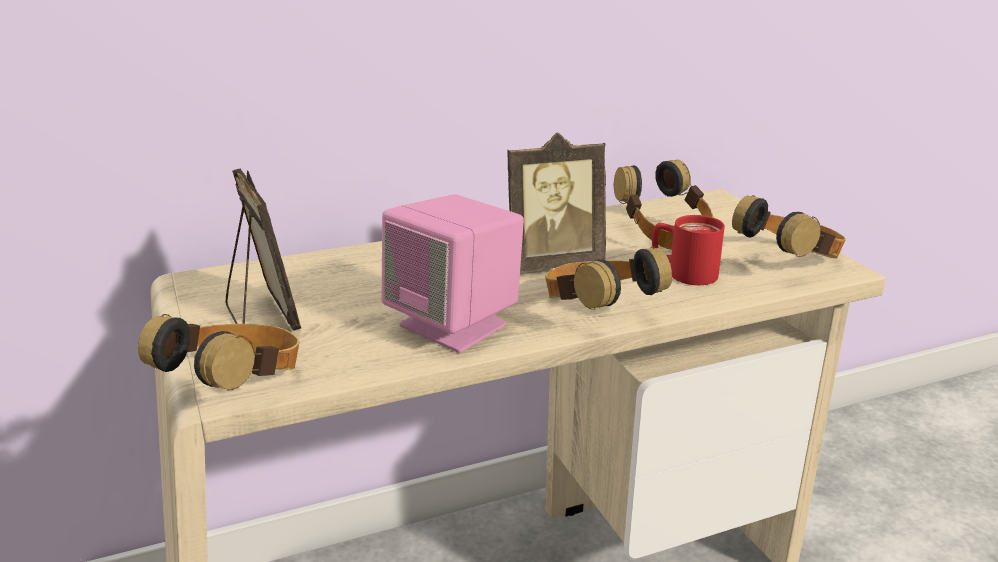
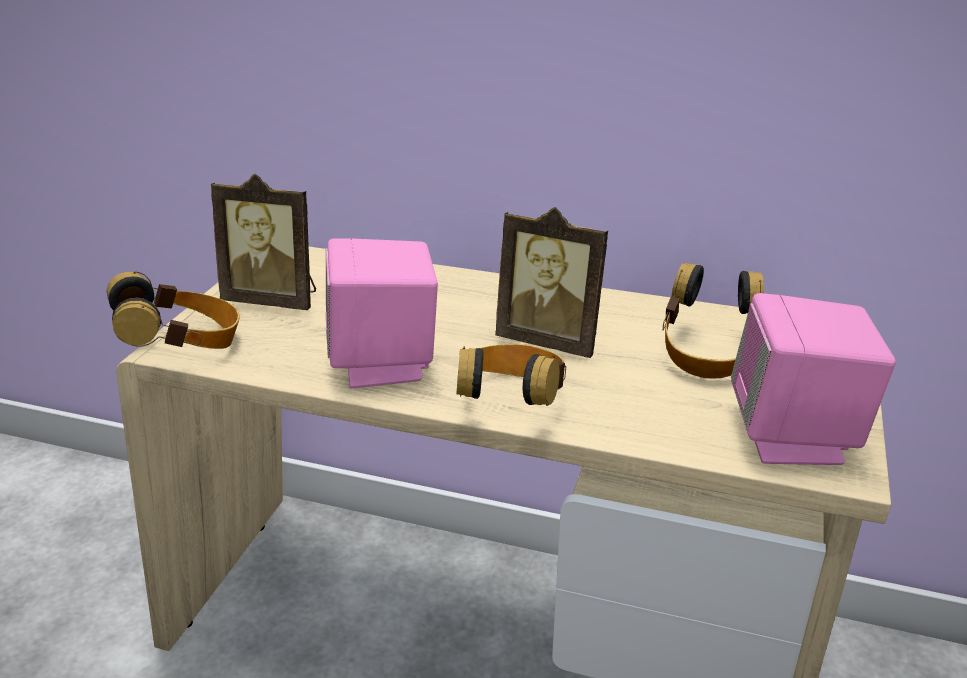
camera: 40 degrees right, 5 degrees up
(261, 317) = (274, 299): picture frame -> picture frame turned 90 degrees clockwise
(683, 273) = (657, 399): red mug -> none
(789, 263) = (794, 437): headphones -> pink speaker

